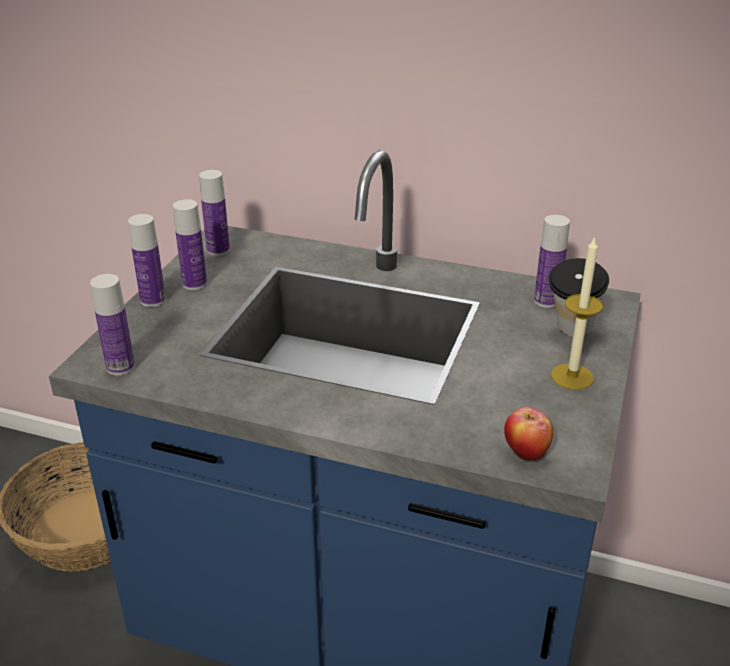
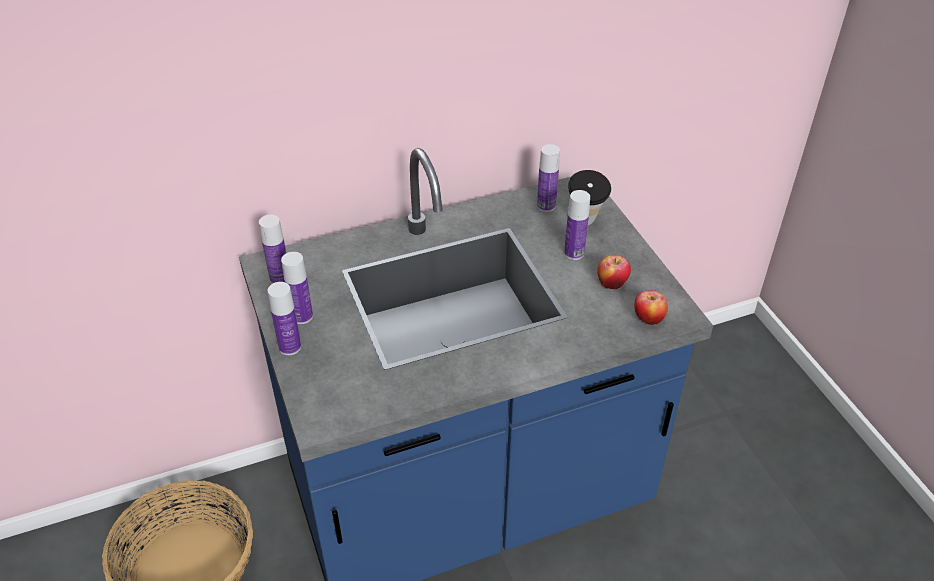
camera: 40 degrees left, 10 degrees up
(120, 367) = (342, 411): bottle -> bottle (574, 253)
(528, 399) = (612, 284): none -> apple
(572, 376) = (617, 254): candle -> none

